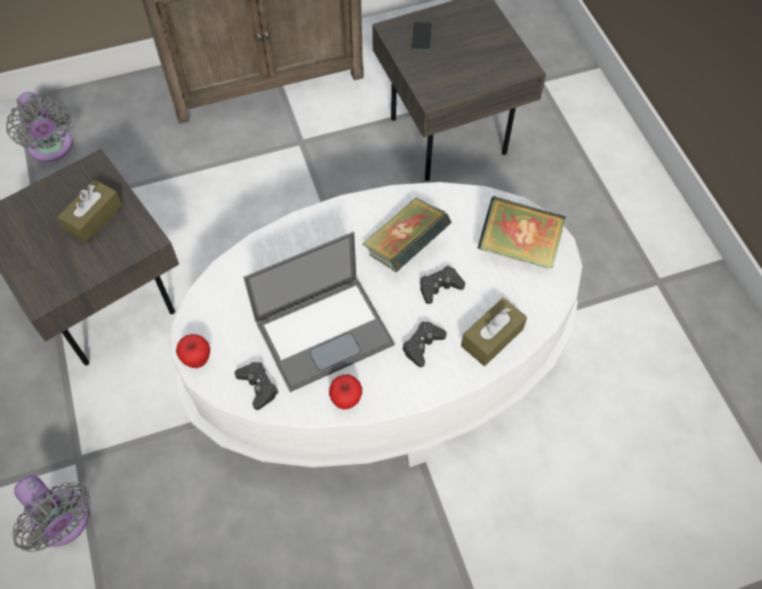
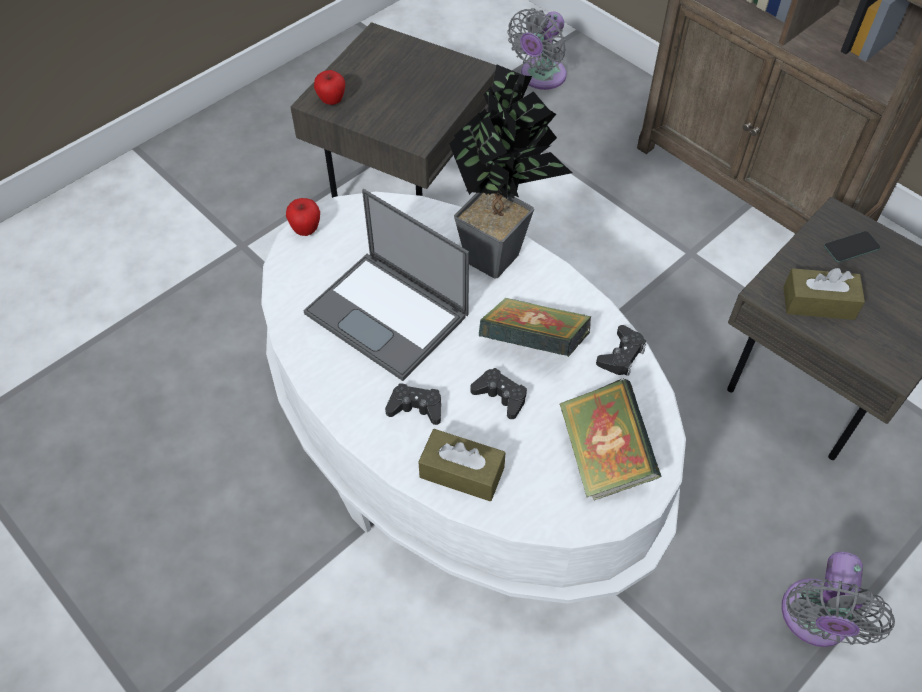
camera: 65 degrees right, 5 degrees down
(64, 523) = (180, 264): grey fan -> grey fan (814, 620)
(94, 218) = (419, 95): brown tissue box -> brown tissue box (818, 303)
(258, 386) = (299, 287): black game controller -> black game controller (621, 355)
(310, 232) = (501, 255): none -> potted plant
(346, 400) = (316, 364): apple -> apple (332, 101)

